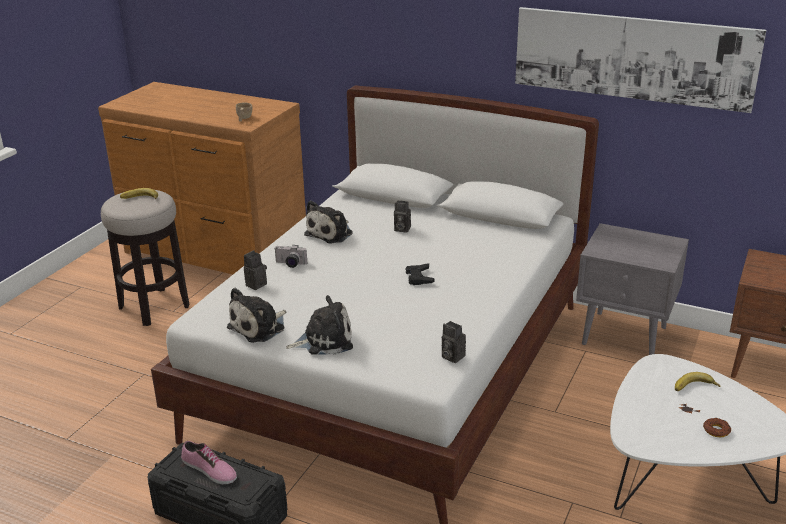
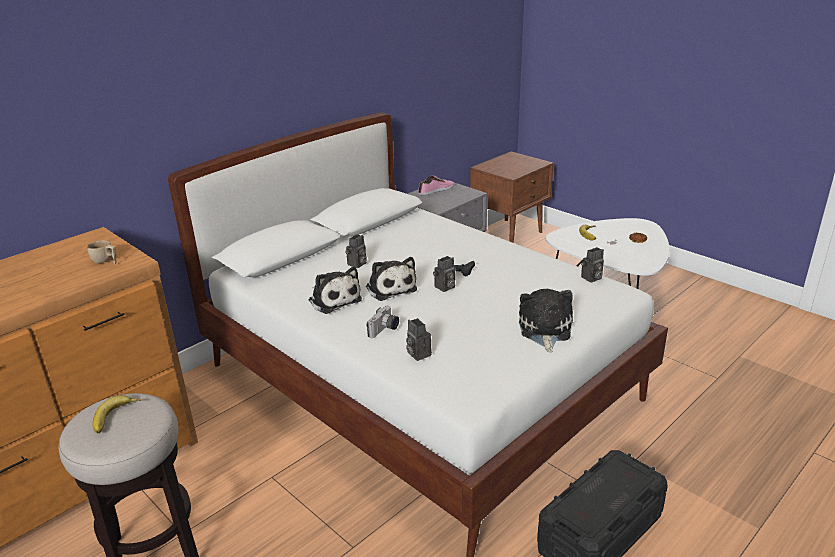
camera: 70 degrees left, 0 degrees up
(209, 470) = (599, 497): shoe -> shoe (436, 190)
(259, 327) = (505, 363): plush toy -> plush toy (390, 288)
(379, 277) = (444, 287): none -> camera
(632, 57) = (393, 52): picture -> none

